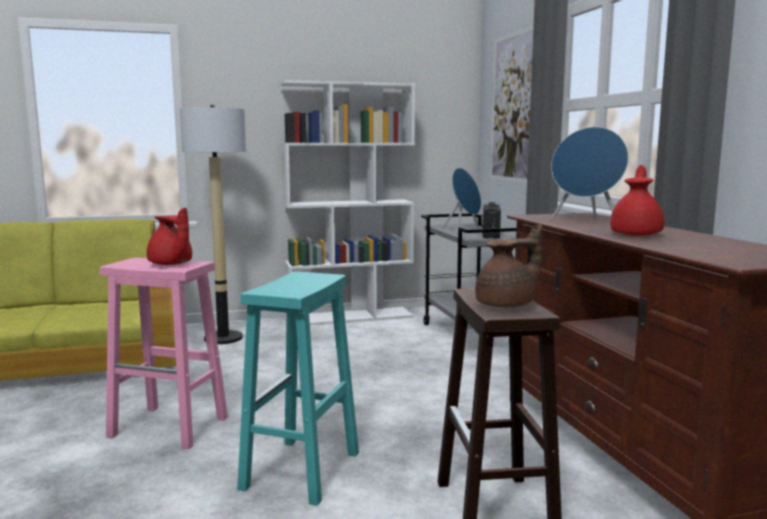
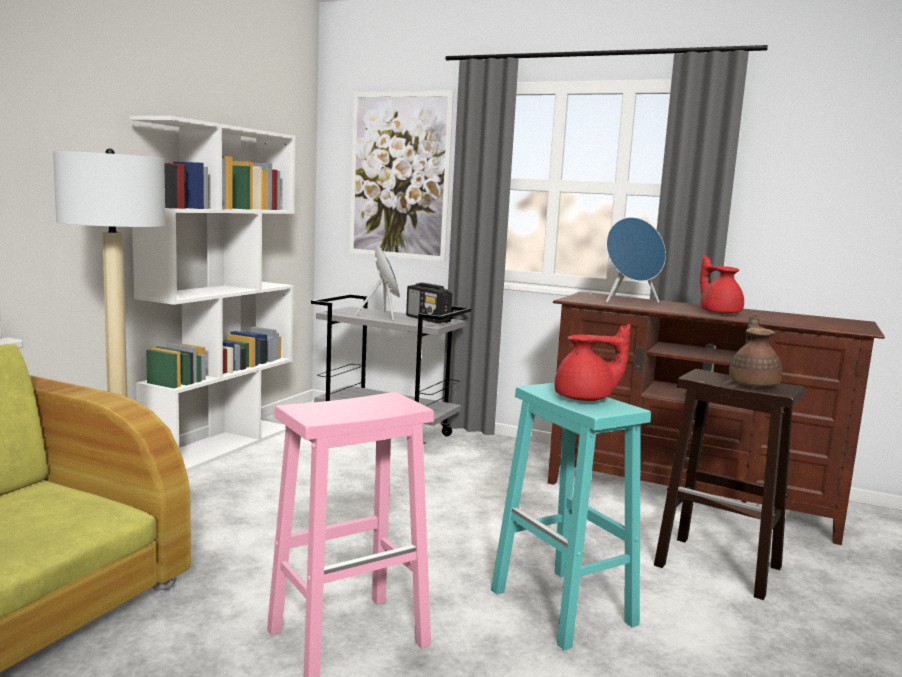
camera: 50 degrees left, 0 degrees up
(171, 264) = (373, 404): red teapot -> red teapot (586, 398)

